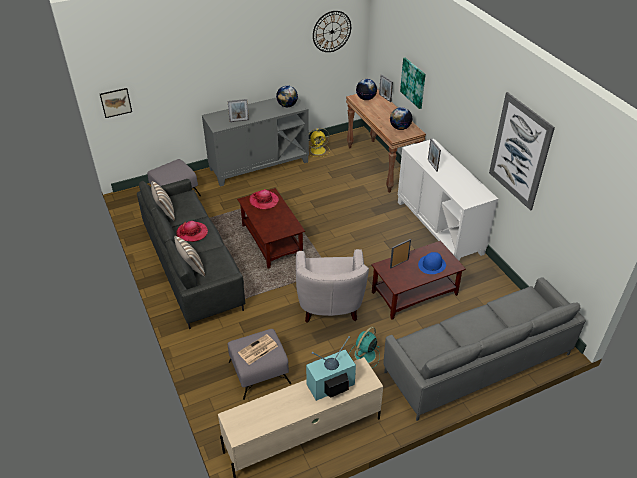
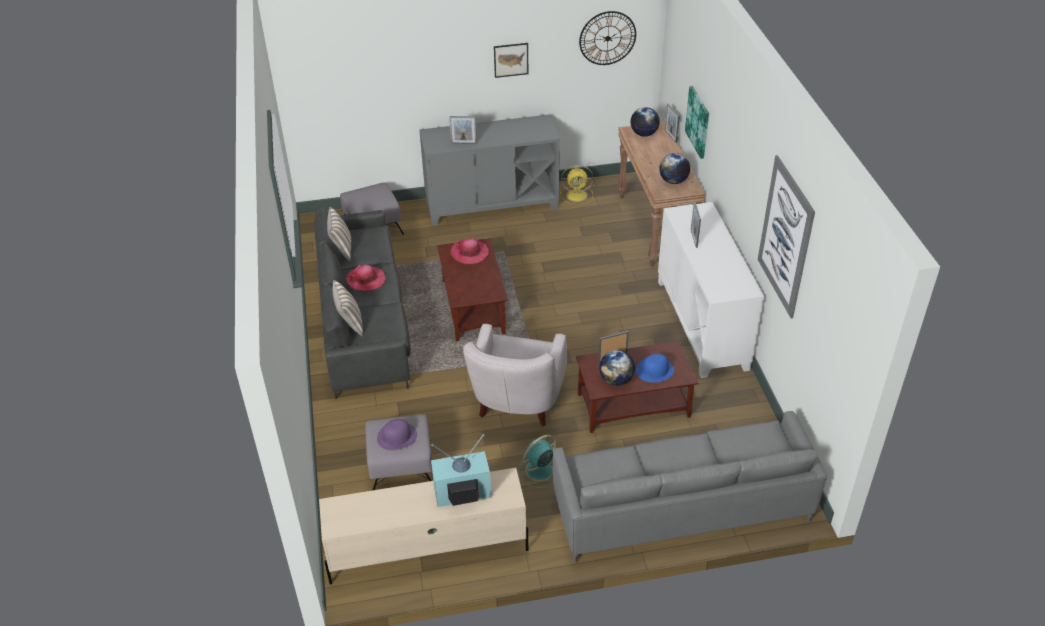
camera: 15 degrees right, 0 degrees up
(116, 102) = (308, 101): picture -> picture (511, 60)
(257, 350) = (397, 436): newspaper -> purple hat
(287, 105) = (533, 130): globe -> globe (616, 380)

